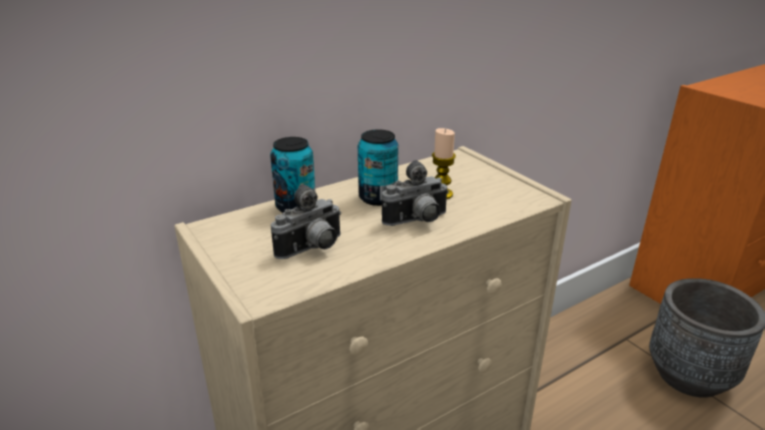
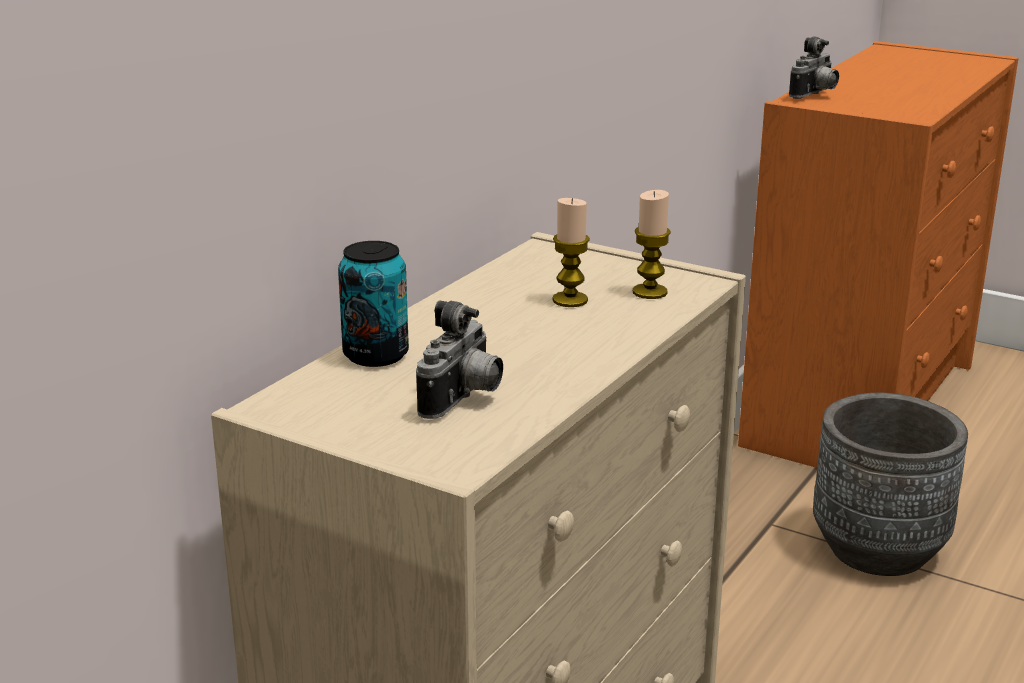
camera: 25 degrees left, 5 degrees down
(378, 198) = (485, 321): can -> none
(417, 221) = (572, 339): camera -> camera (815, 94)
(496, 199) = (649, 292): none -> candle

